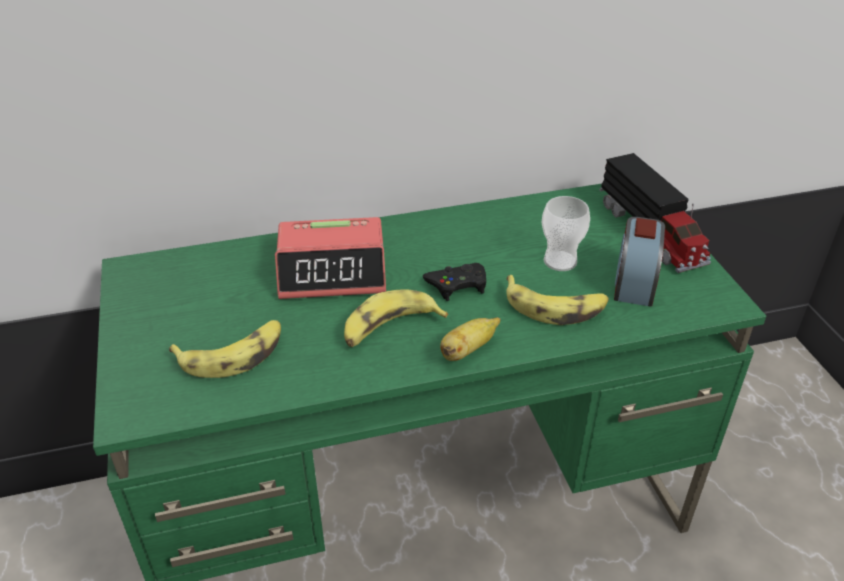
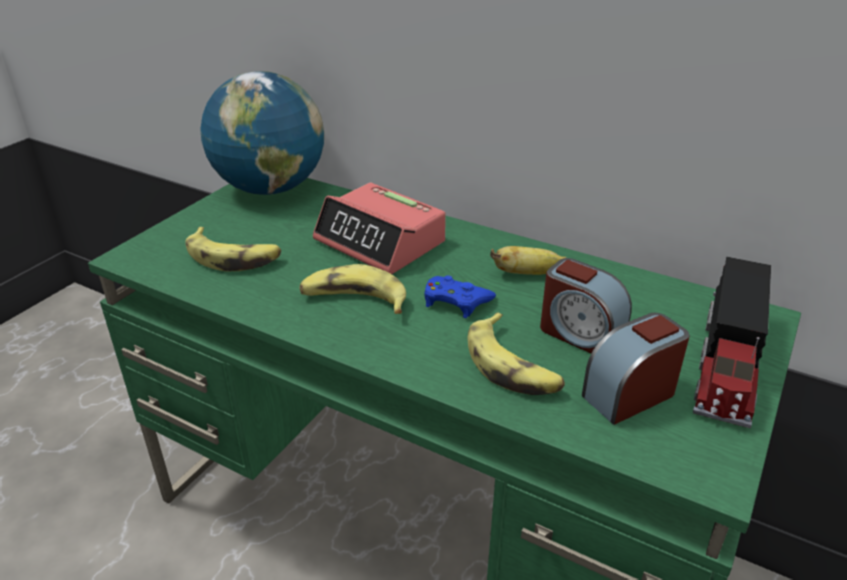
camera: 45 degrees right, 5 degrees down
(154, 276) = (270, 188): none -> globe
(457, 285) = (456, 301): black game controller -> blue game controller
(467, 350) = (383, 351): banana -> banana (526, 273)
(560, 261) = (580, 334): cup -> alarm clock

